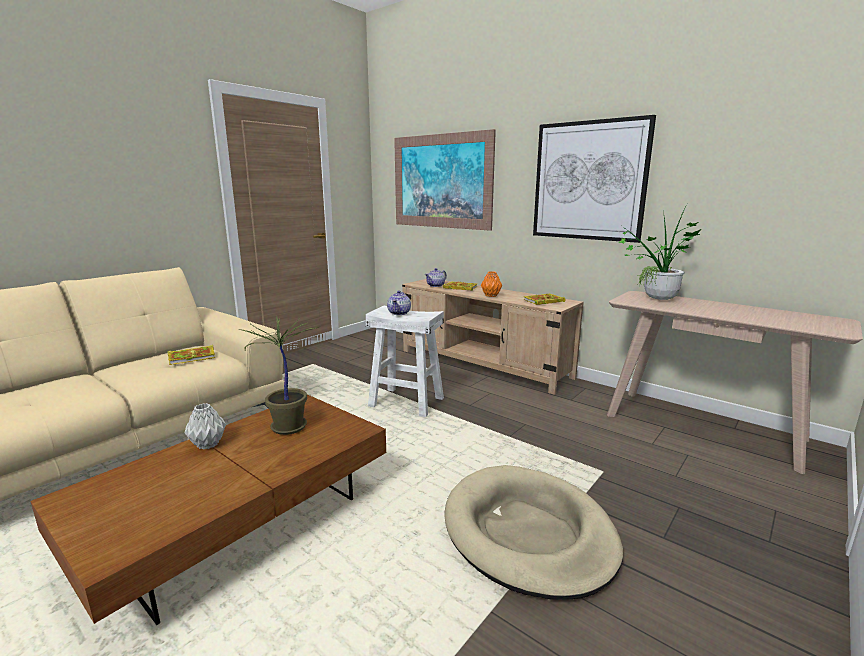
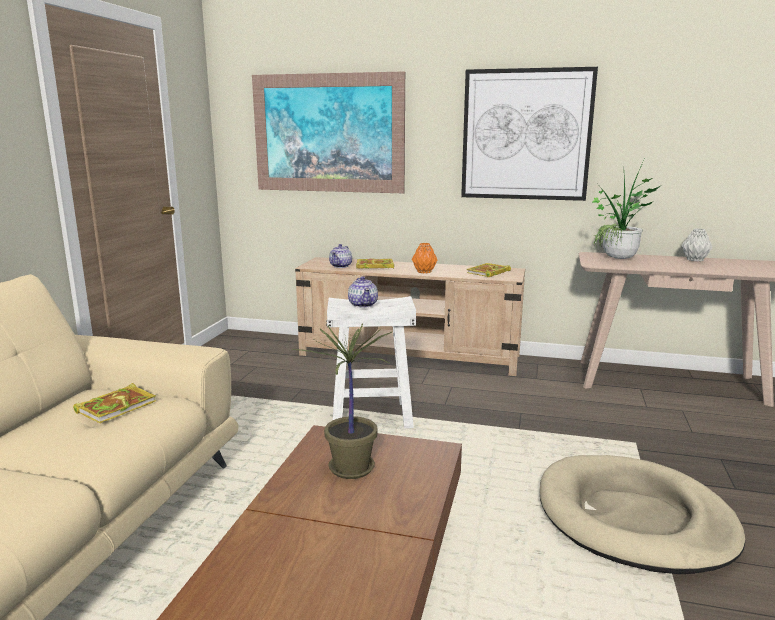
camera: 25 degrees left, 0 degrees up
(207, 445) = (278, 515): grey vase -> grey vase (695, 260)

